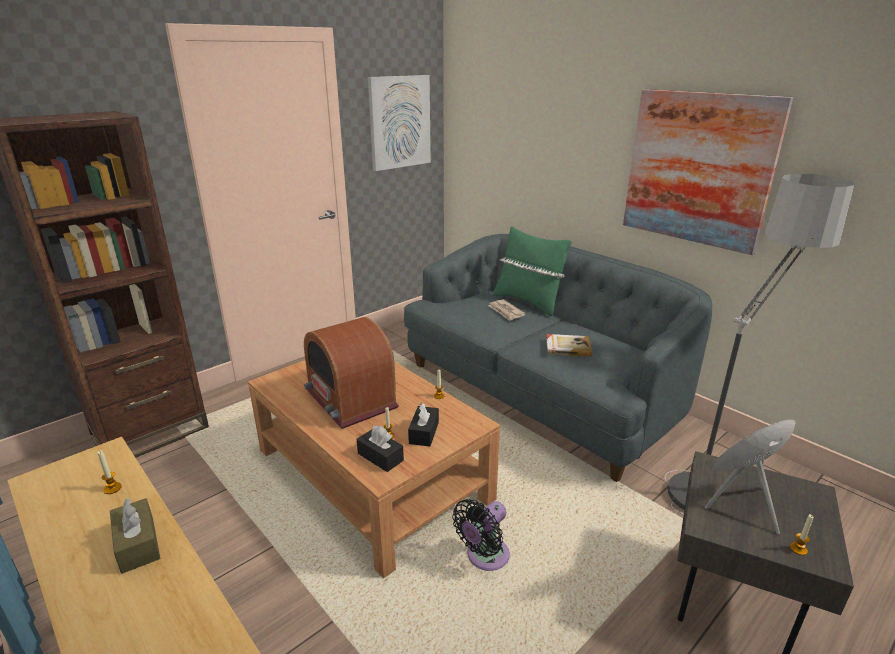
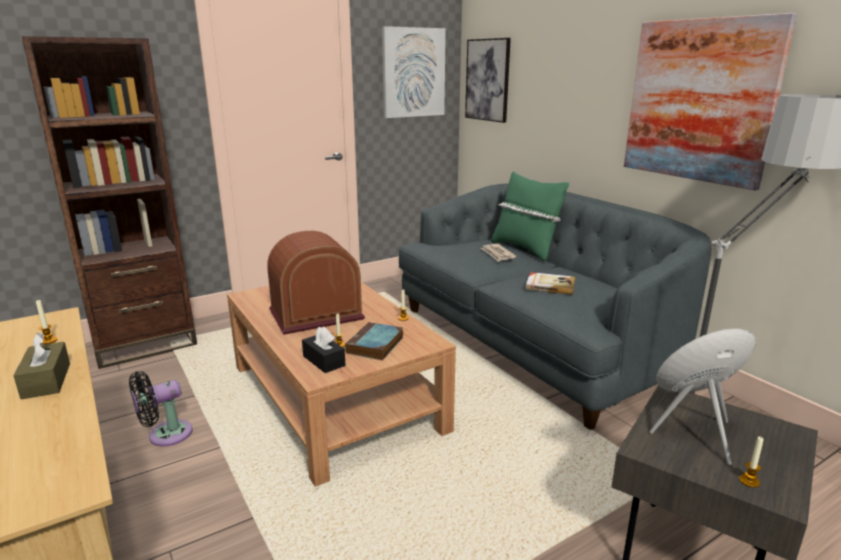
camera: 10 degrees right, 5 degrees down
(350, 399) = (315, 314): radio -> radio turned 90 degrees clockwise
(424, 433) = (375, 346): black tissue box -> book
(475, 129) = (487, 80): none -> picture
(484, 557) = (424, 481): black fan -> black fan (165, 435)

